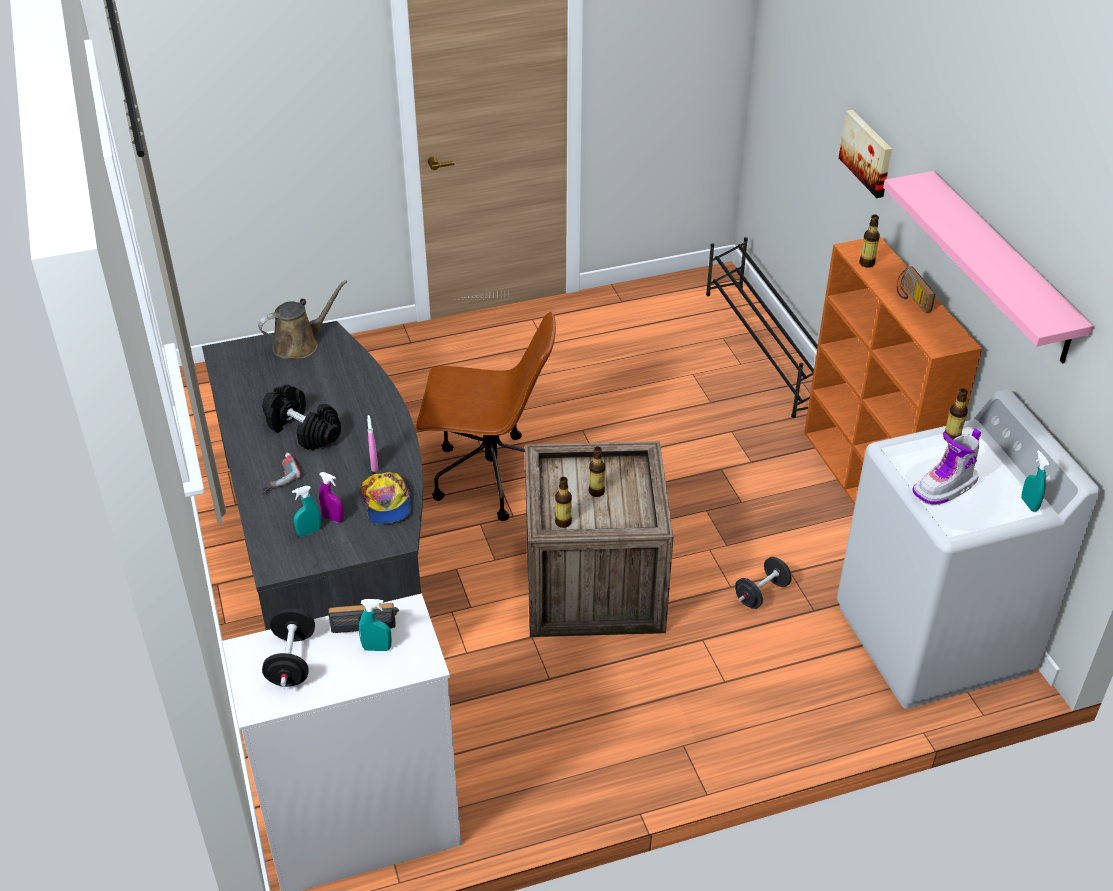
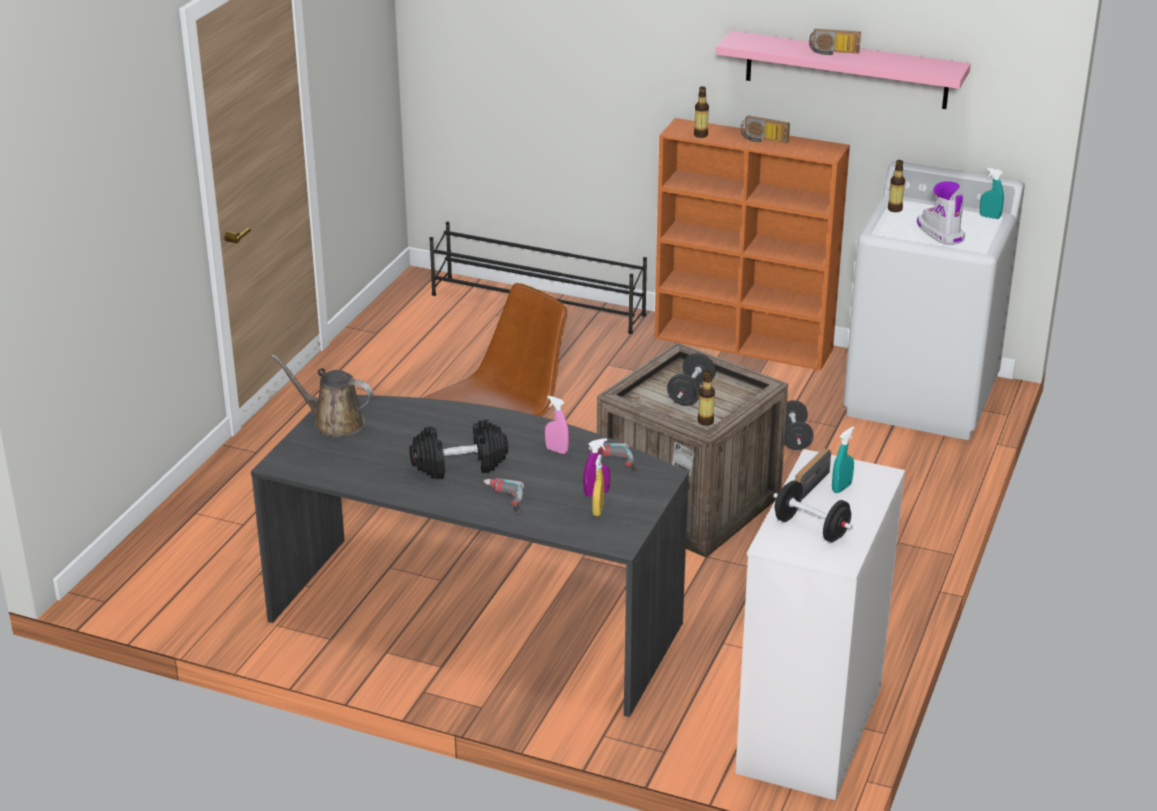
camera: 50 degrees left, 10 degrees down
(300, 344) = (334, 422): brown watering can -> brown watering can turned 75 degrees counterclockwise
(309, 532) = (598, 511): turquoise spray bottle -> yellow spray bottle
(386, 503) = (613, 463): cap -> power drill
(596, 492) = (691, 394): bottle -> black dumbbell
(868, 152) = (628, 55): picture -> none
(945, 488) = (939, 233): boot -> boot turned 150 degrees clockwise
(977, 241) = (833, 52): none -> radio

